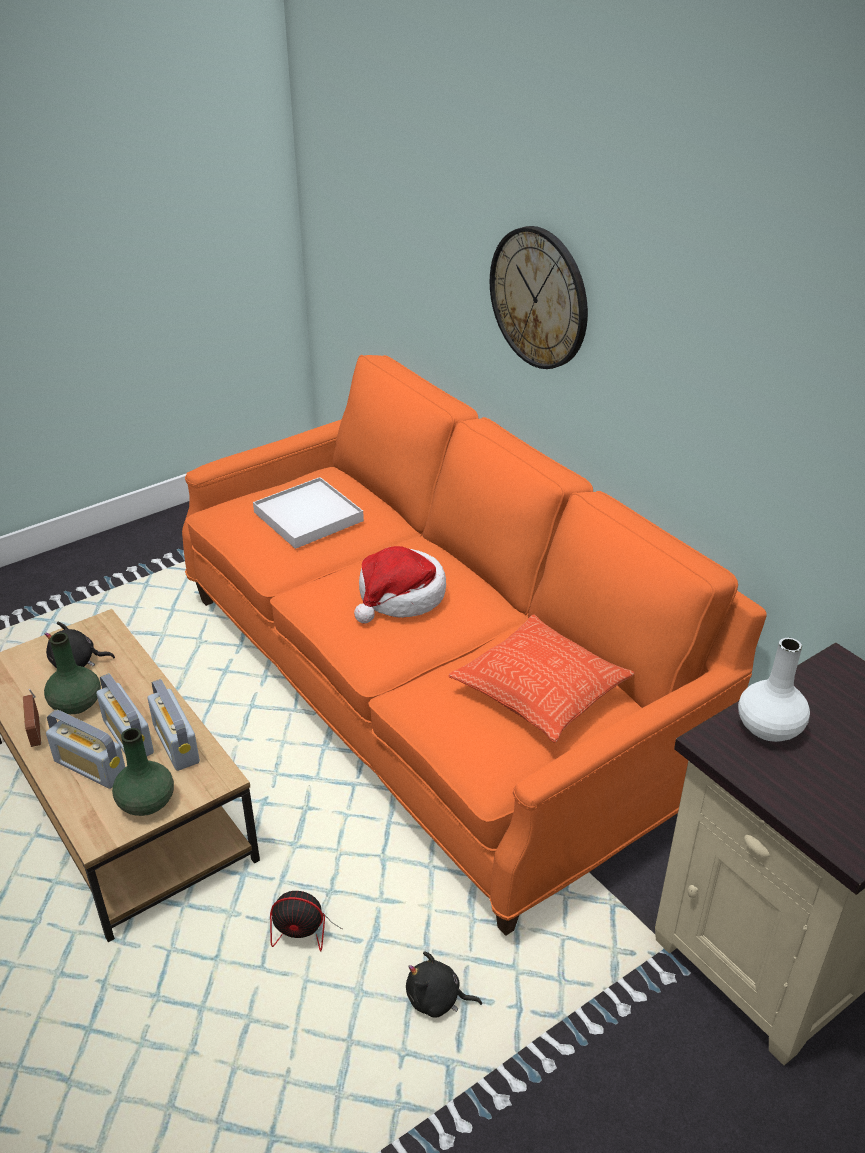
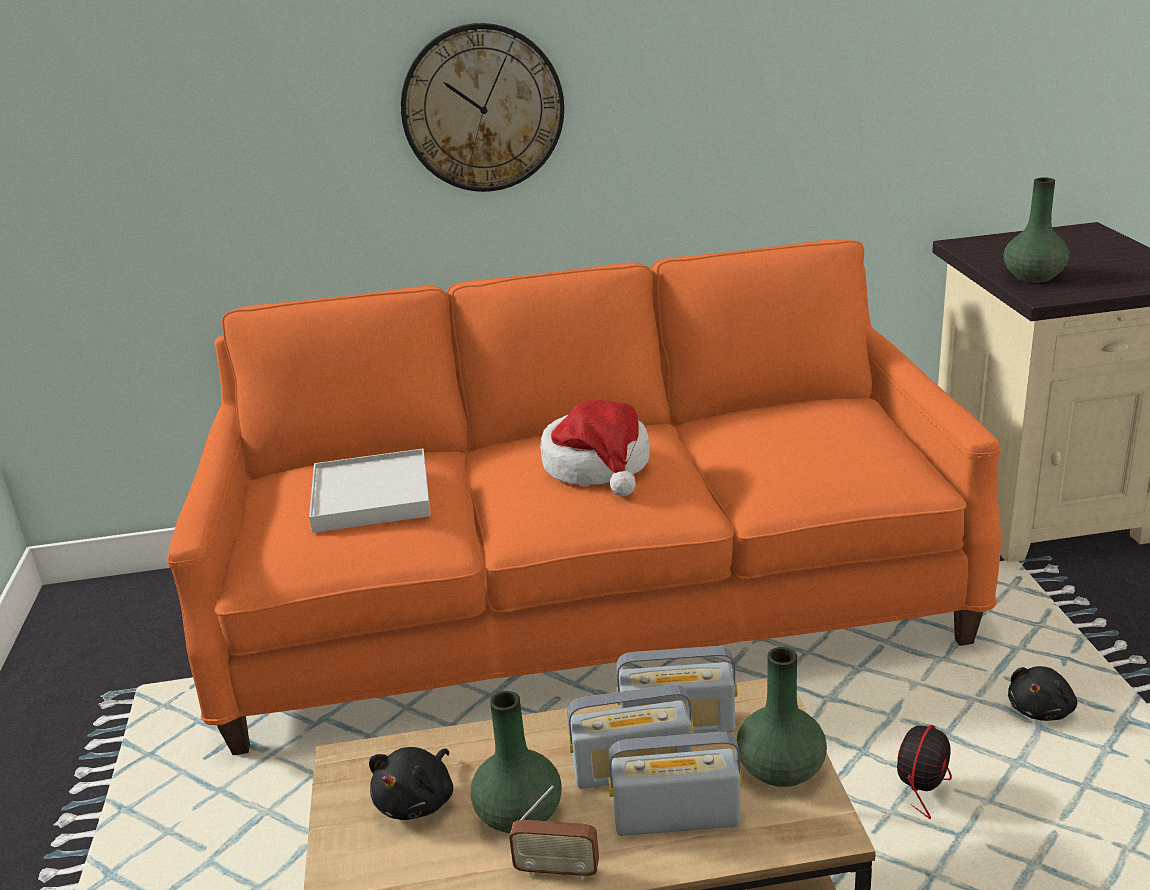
camera: 60 degrees left, 10 degrees down
(90, 768) = (676, 817): radio -> radio turned 150 degrees counterclockwise
(541, 693) = (816, 427): orange pillow -> none
(769, 727) = (1032, 277): white vase -> green vase

